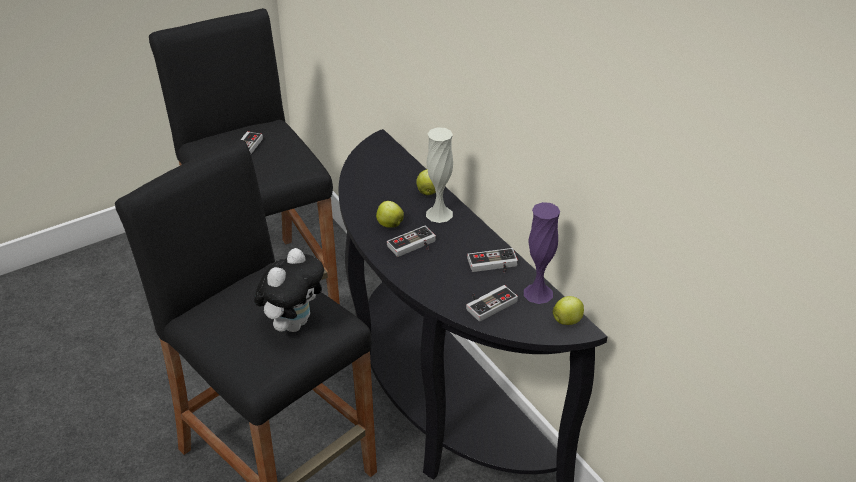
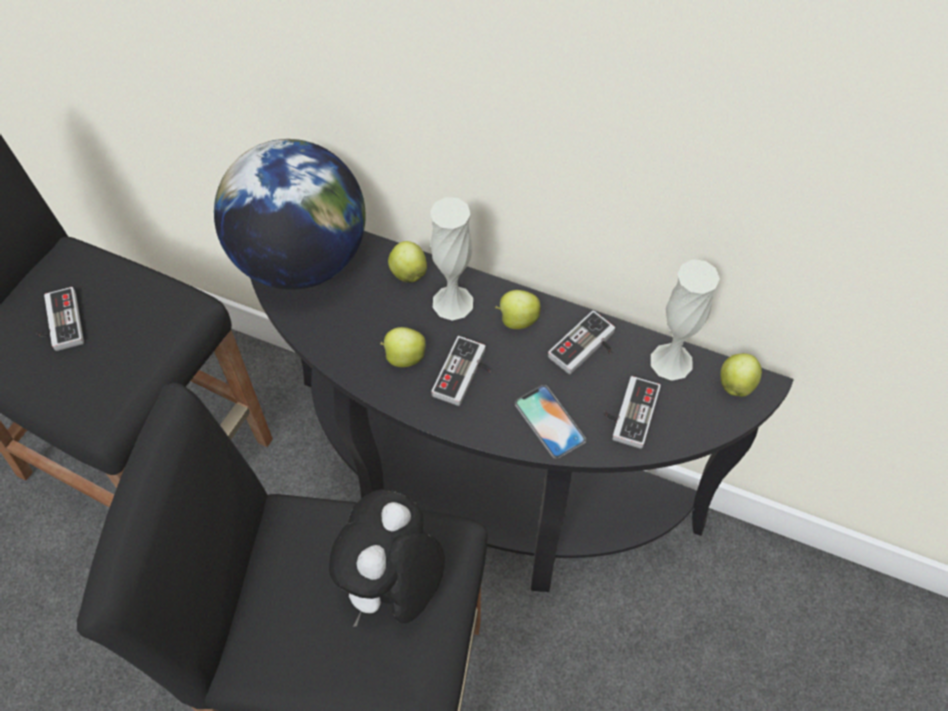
camera: 35 degrees left, 20 degrees up
(293, 323) = (393, 586): plush toy -> plush toy turned 150 degrees counterclockwise
(378, 163) = (300, 258): none -> globe
(439, 286) = (549, 421): none -> phone
(467, 236) = (517, 320): none -> apple
(538, 293) = (671, 361): purple vase -> white vase

